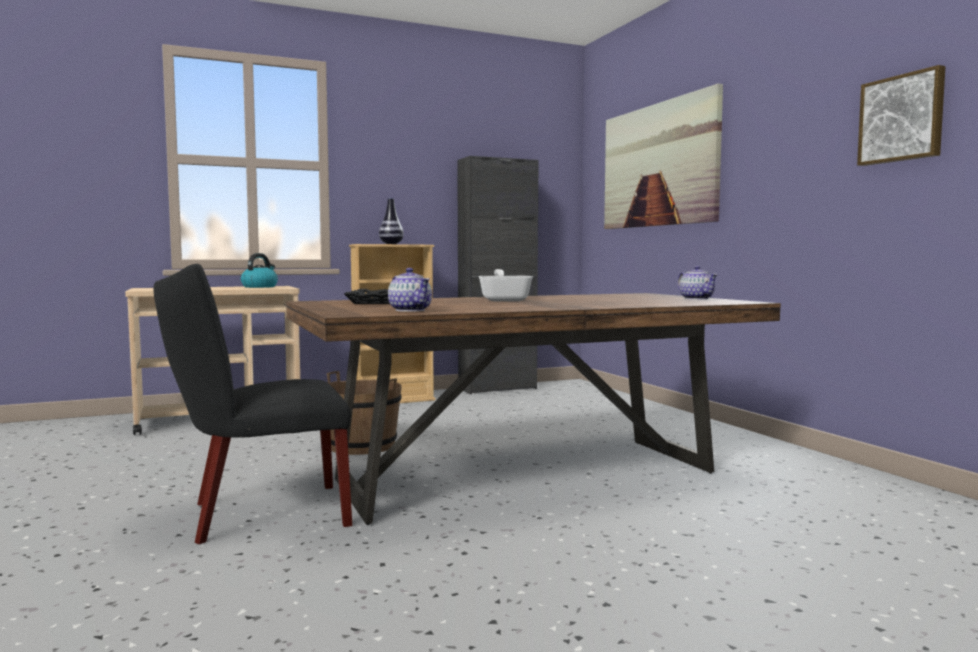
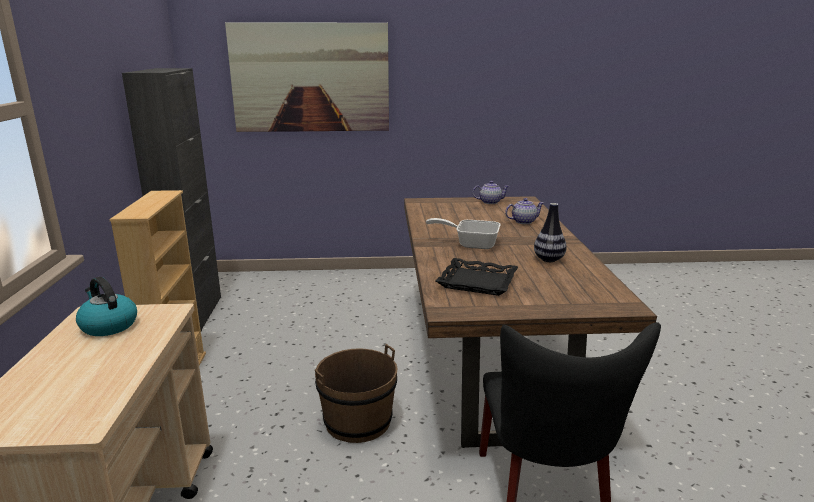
camera: 70 degrees left, 15 degrees up
(391, 244) = (148, 202): vase -> vase (549, 260)
(410, 310) = (585, 283): teapot -> teapot (523, 221)
(902, 118) = (534, 78): picture -> none

